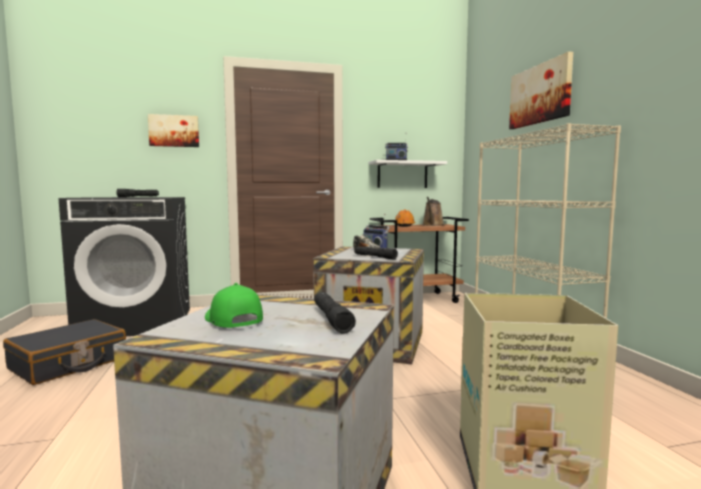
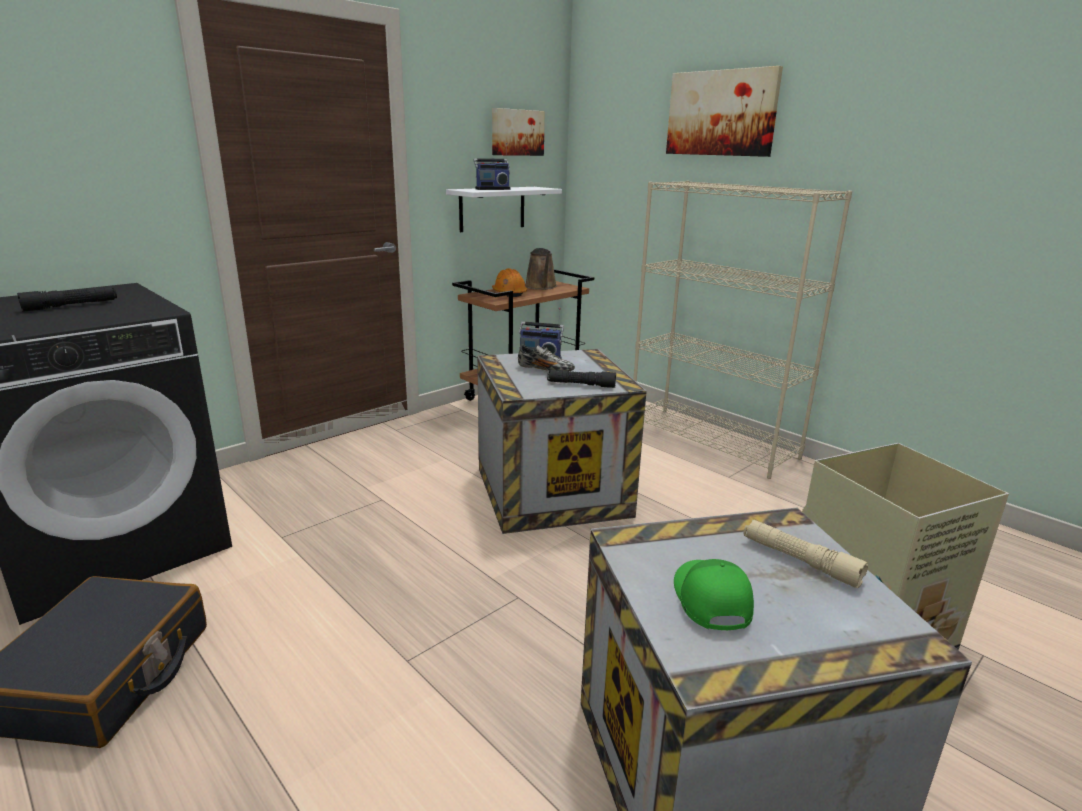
camera: 30 degrees left, 15 degrees up
(174, 131) = (84, 141): picture -> picture (516, 132)
(232, 320) = (709, 600): green cap -> green cap turned 60 degrees clockwise
(331, 319) = (800, 561): black flashlight -> beige flashlight

